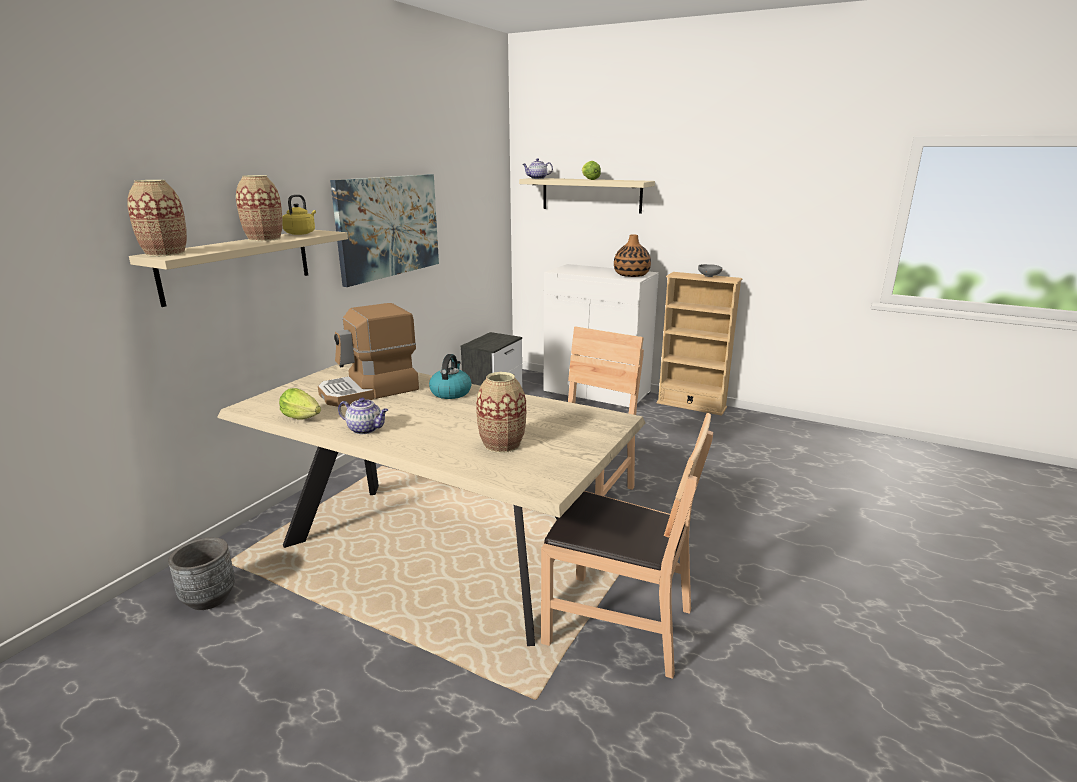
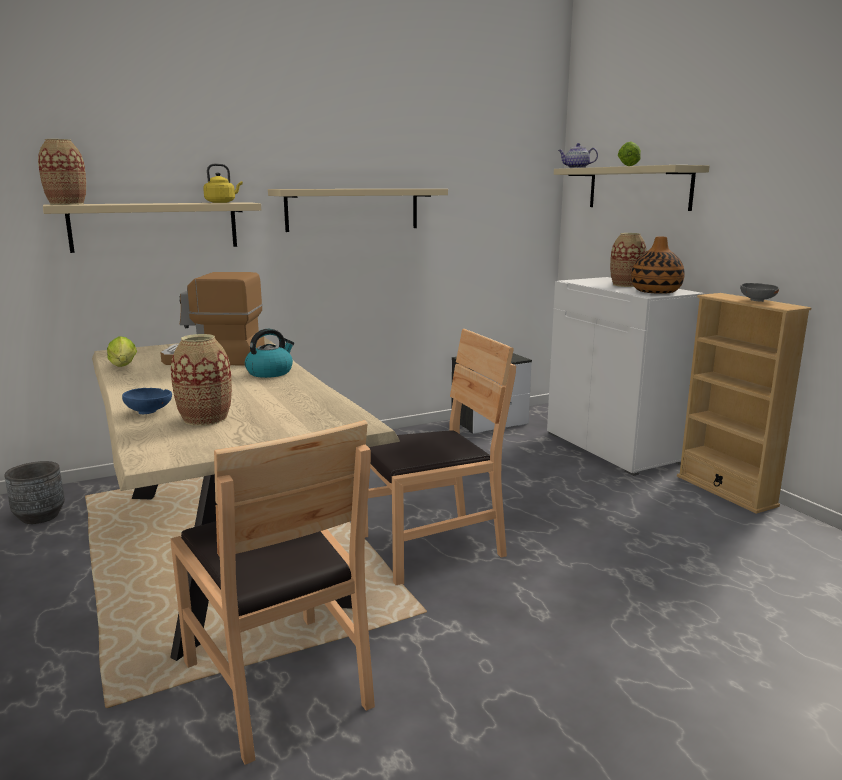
camera: 35 degrees right, 5 degrees down
(264, 239) = (176, 203): vase -> vase (626, 285)
(366, 429) = (142, 383): teapot -> none
(388, 226) = (353, 209): picture -> beige shelf
(444, 452) = (150, 412): none -> blue bowl

